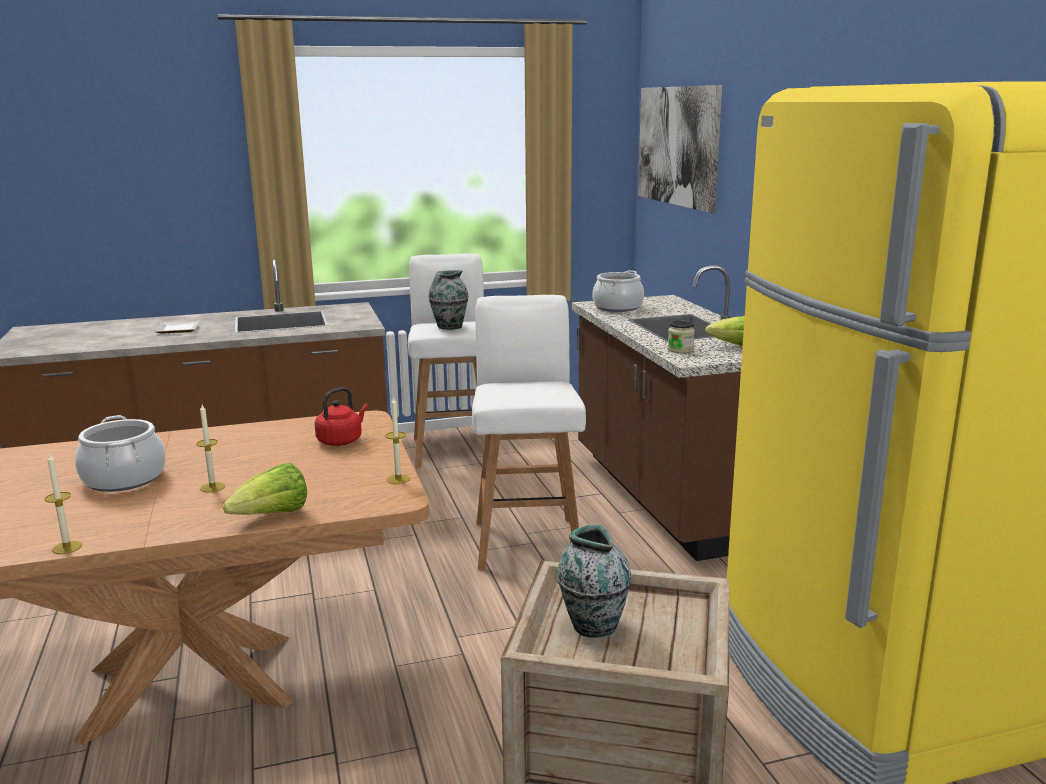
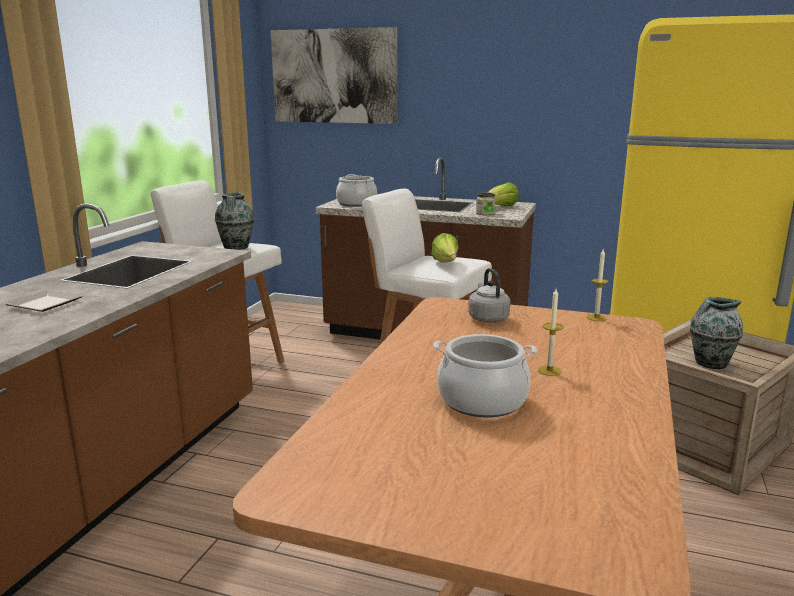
camera: 55 degrees left, 0 degrees up
(67, 547) = (651, 442): candle -> none
(272, 516) = (638, 361): lettuce -> lettuce (446, 264)
(341, 441) = (487, 318): red kettle -> grey kettle

